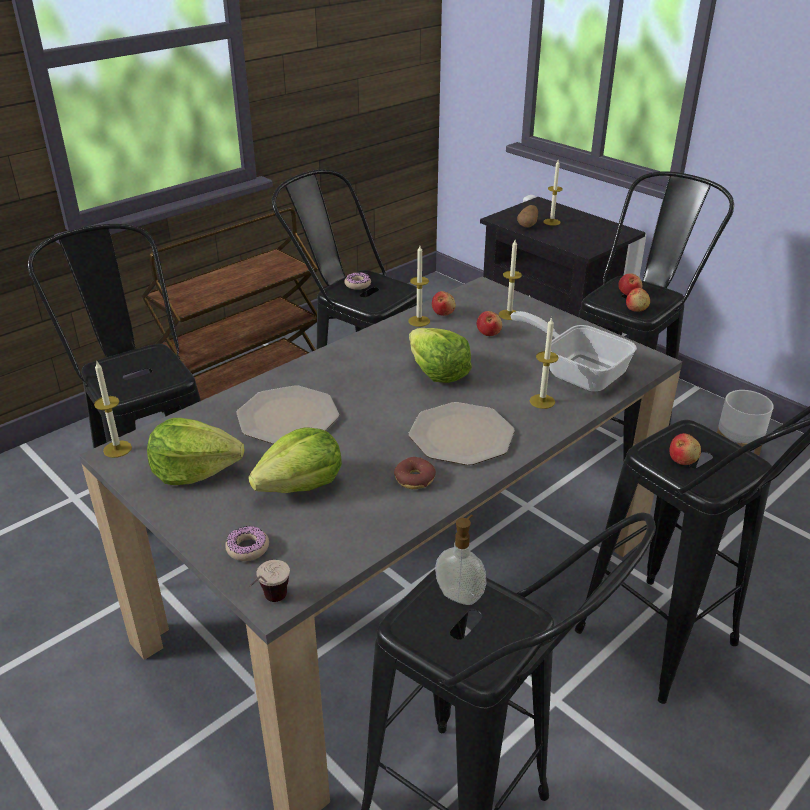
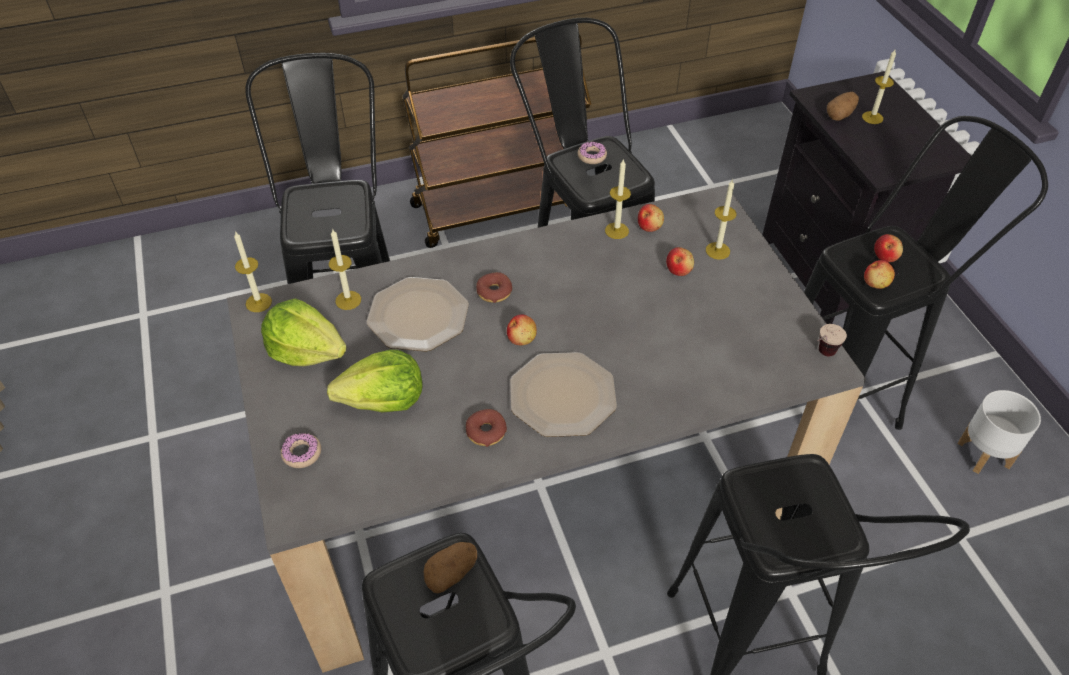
camera: 25 degrees right, 15 degrees up
(269, 604) = (286, 519): cup -> cup (821, 356)
(346, 384) = (494, 292): none -> donut
(437, 373) = (591, 307): lettuce -> none
(460, 595) = (451, 573): soap dispenser -> potato
(542, 401) = (671, 381): candle -> candle (348, 300)
(577, 371) = (736, 354): frying pan -> none
(682, 459) = (774, 505): apple -> apple (522, 338)

